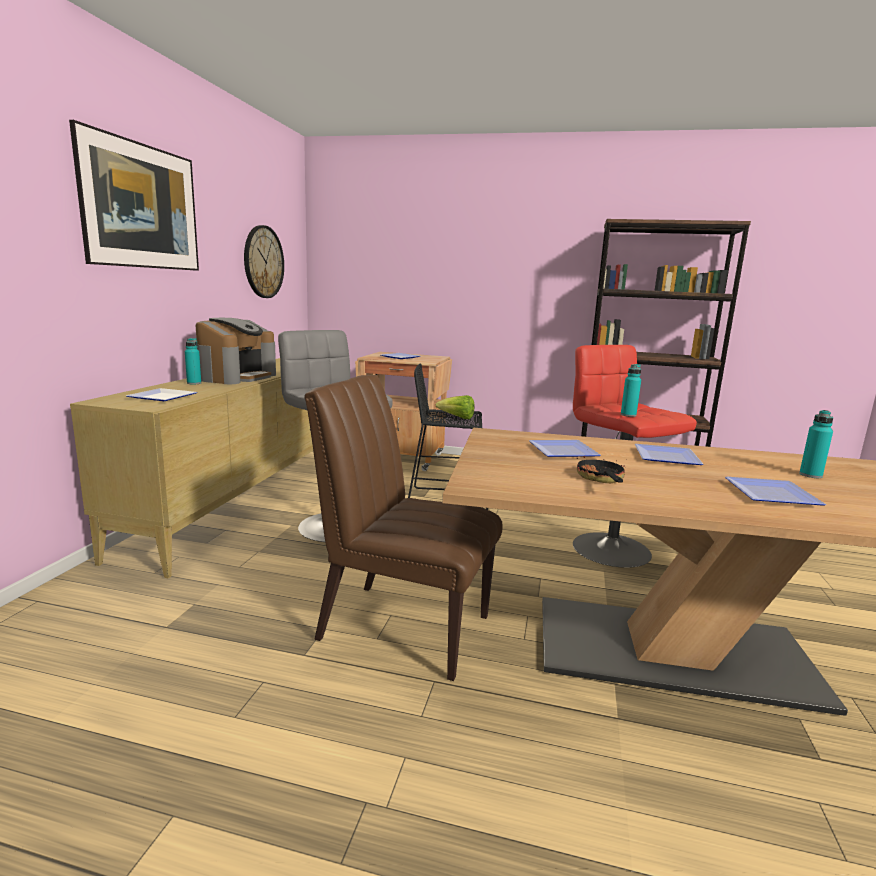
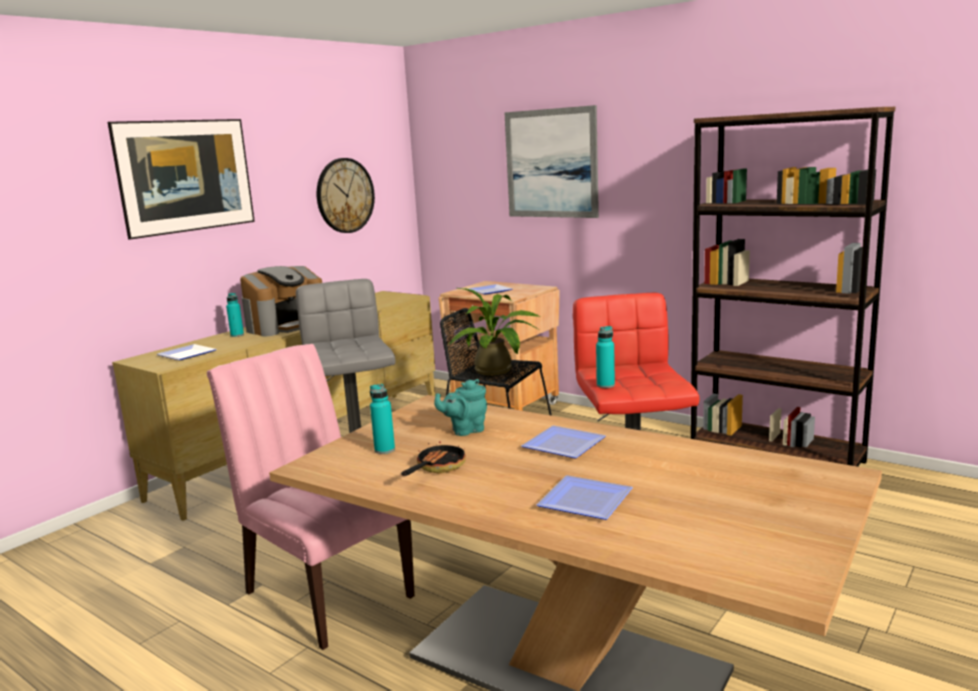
camera: 25 degrees right, 0 degrees up
(406, 628) = (329, 595): brown chair -> pink chair
(450, 253) = (551, 163): none -> picture
(457, 418) = (497, 371): lettuce -> potted plant
(564, 451) = (465, 430): plate -> turquoise teapot
(810, 475) = (695, 480): turquoise bottle -> turquoise bottle (384, 450)

